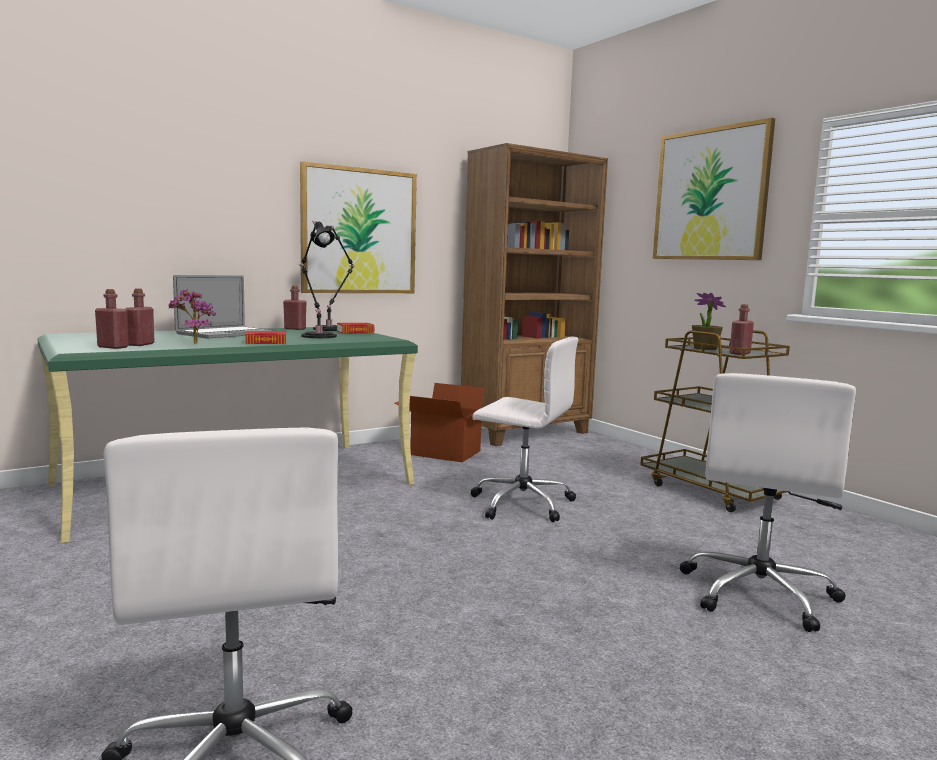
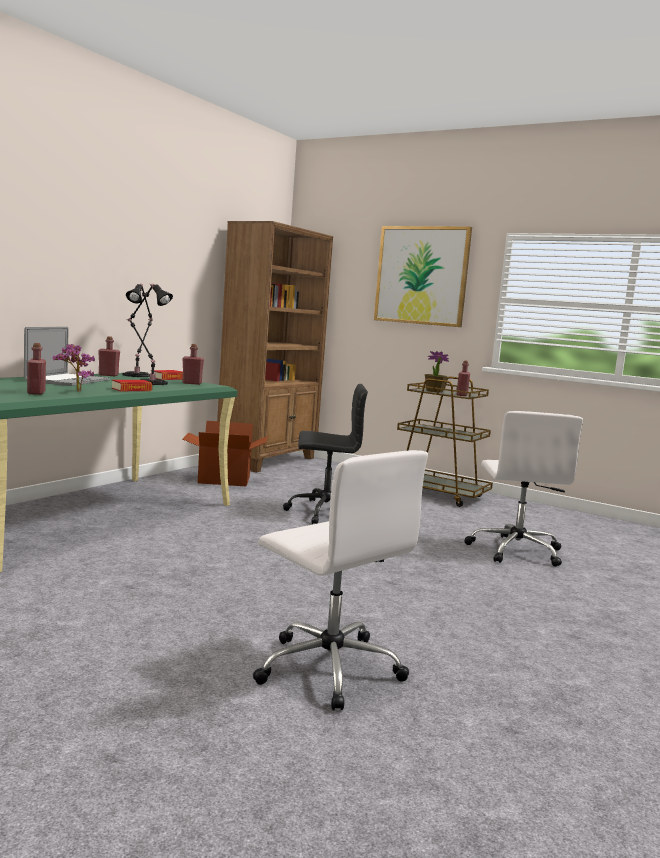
camera: 25 degrees left, 0 degrees up
(113, 347) = (23, 396): red bottle -> red bottle (192, 383)
(359, 231) = (148, 287): picture -> none
(520, 503) = (323, 512): white office chair -> black office chair

